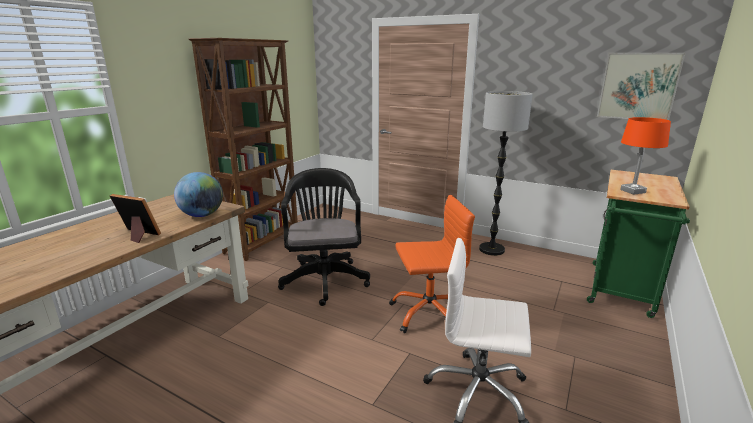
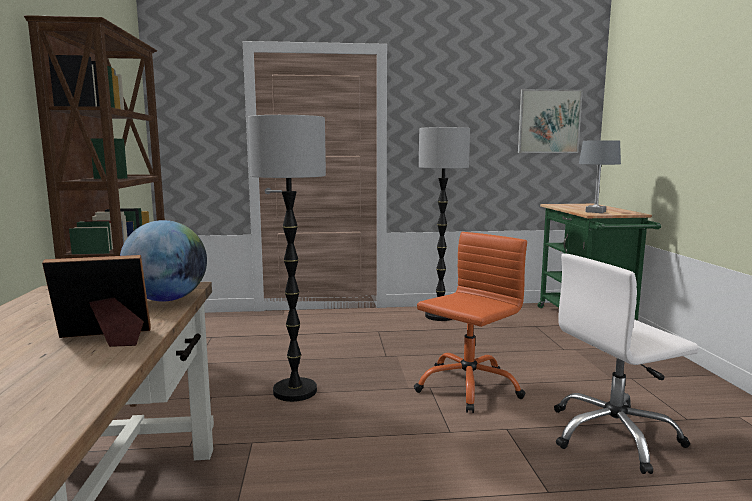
camera: 35 degrees left, 10 degrees down
(325, 278) = (295, 391): black office chair -> floor lamp
(632, 191) = (595, 212): orange table lamp -> grey table lamp

